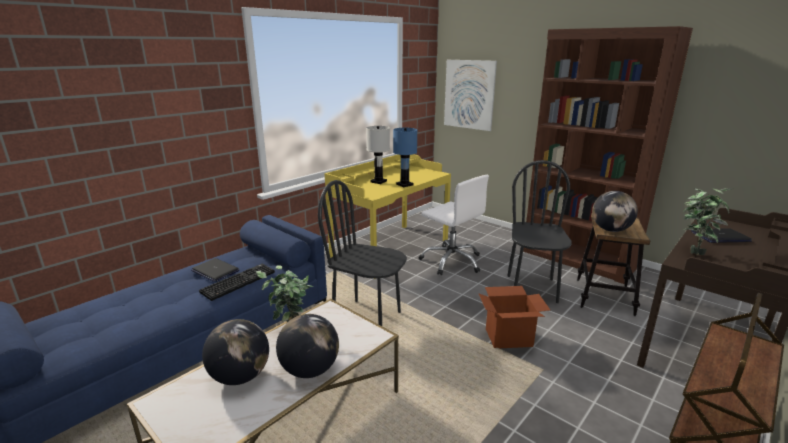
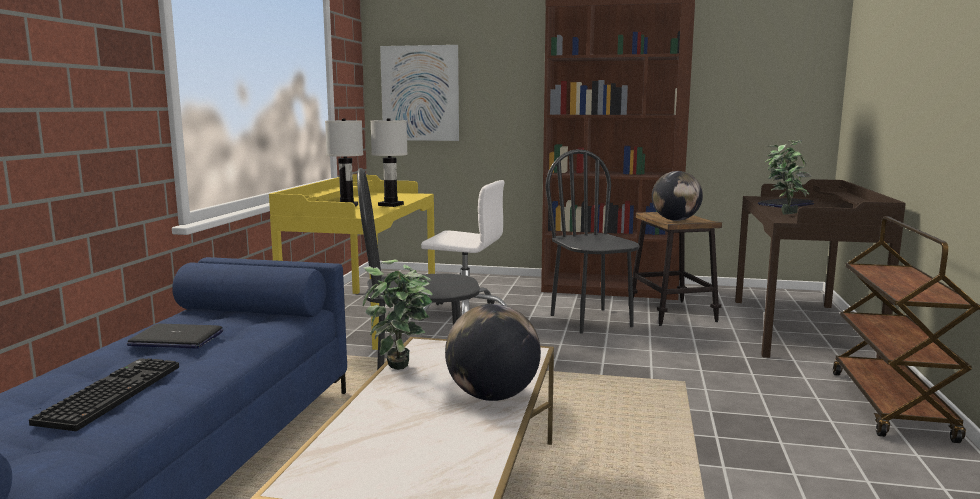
camera: 30 degrees left, 10 degrees down
(238, 281) = (242, 341): keyboard -> keyboard (110, 393)
(240, 377) = (401, 426): globe -> none
(404, 184) = (391, 205): blue table lamp -> white table lamp
(509, 338) = (618, 366): cardboard box -> none

